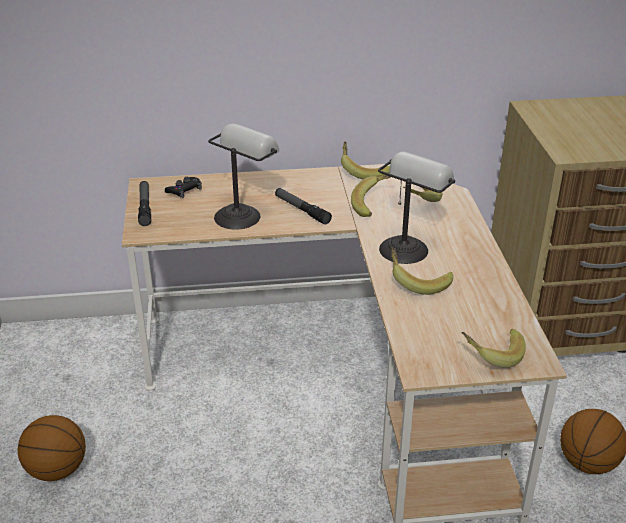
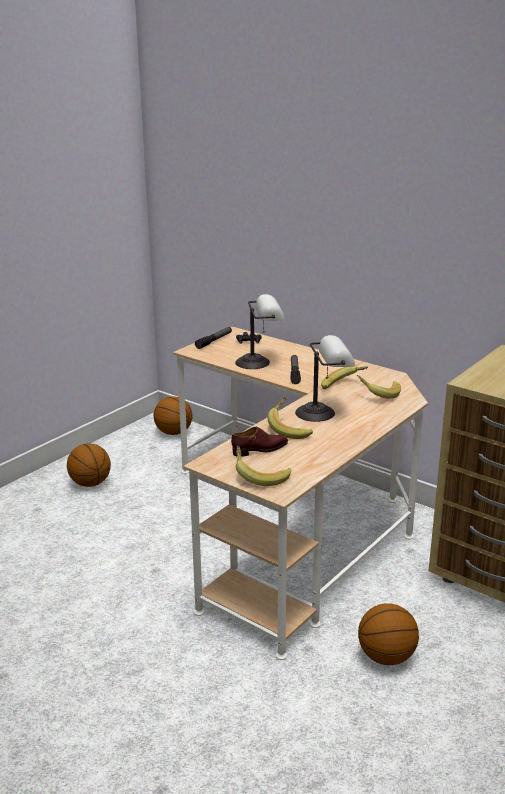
camera: 45 degrees right, 10 degrees down
(66, 344) = (174, 432): none -> basketball
(363, 171) = (373, 369): banana -> none
(435, 322) = (260, 449): none -> brown shoe

